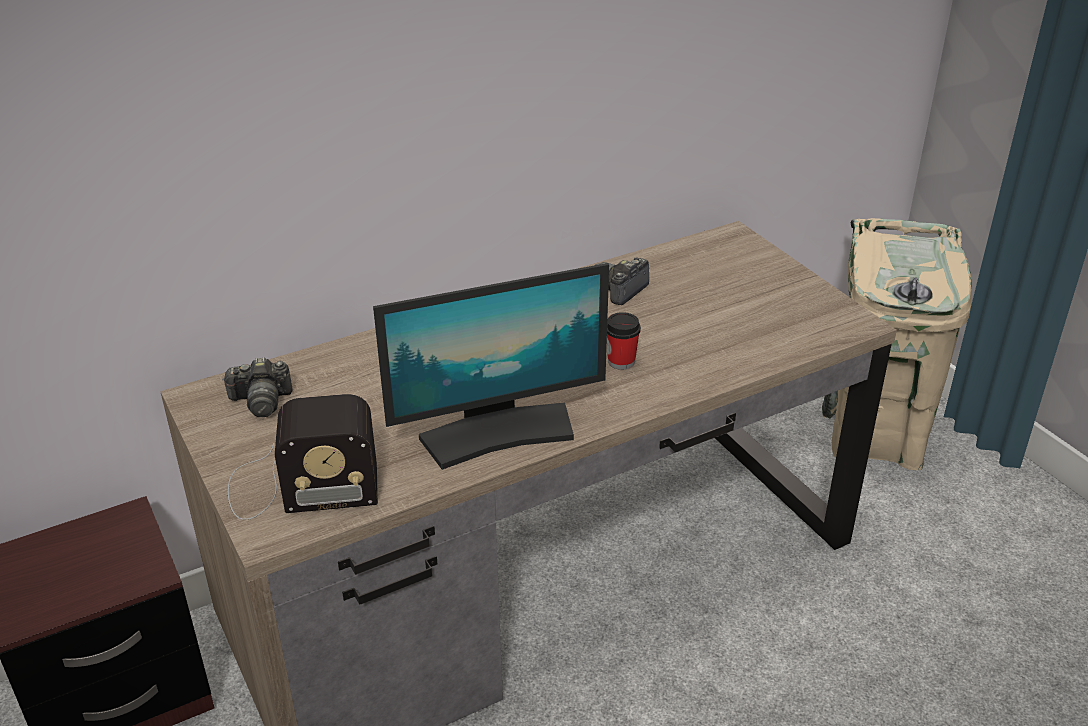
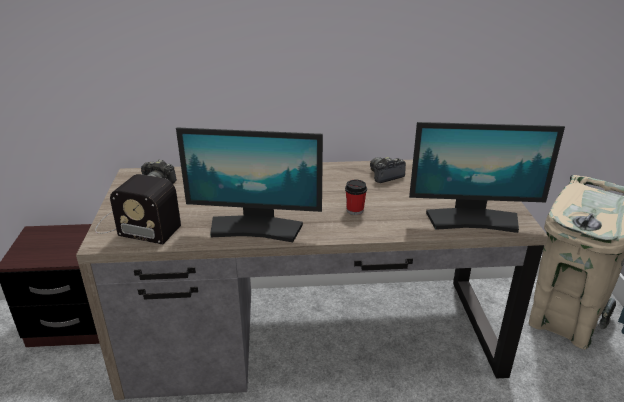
camera: 25 degrees right, 5 degrees down
(790, 331) = (472, 220): none -> monitor

